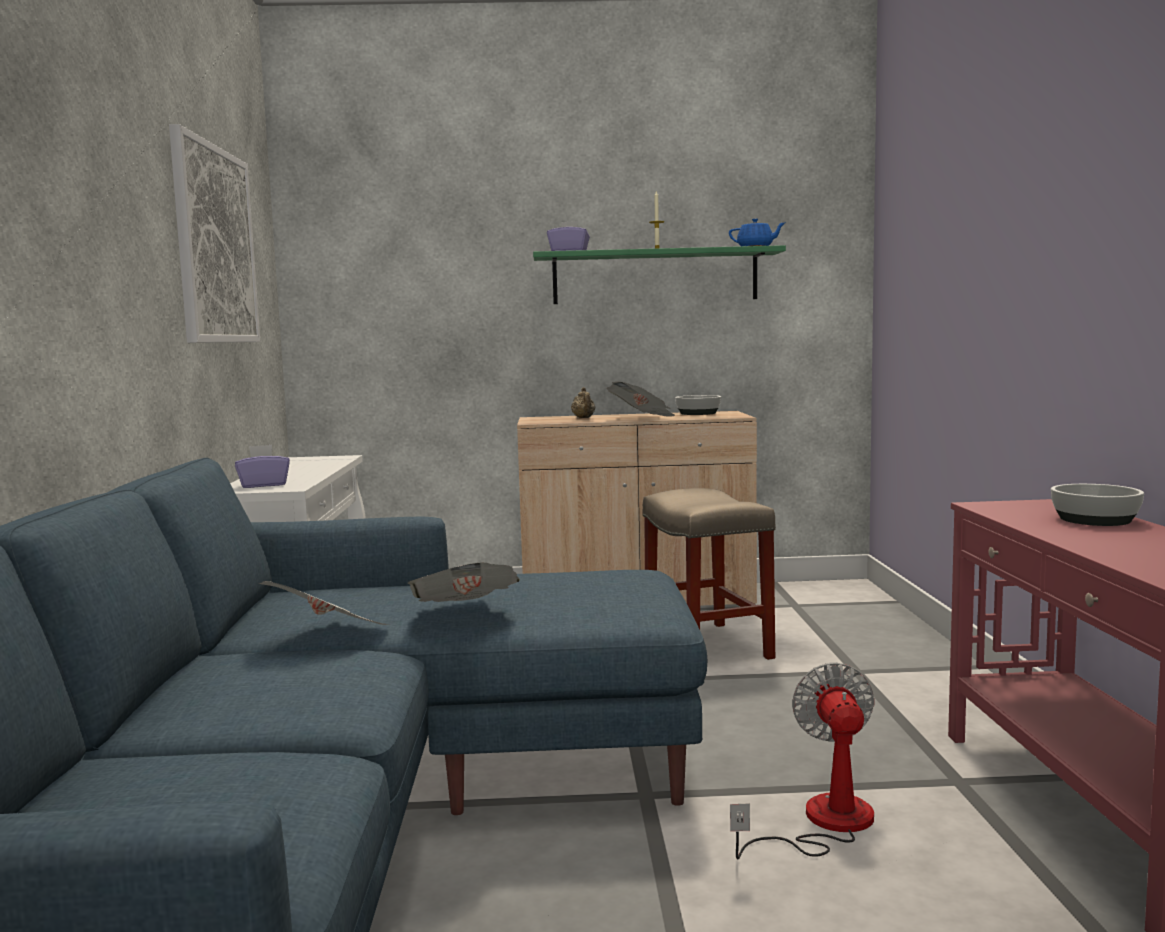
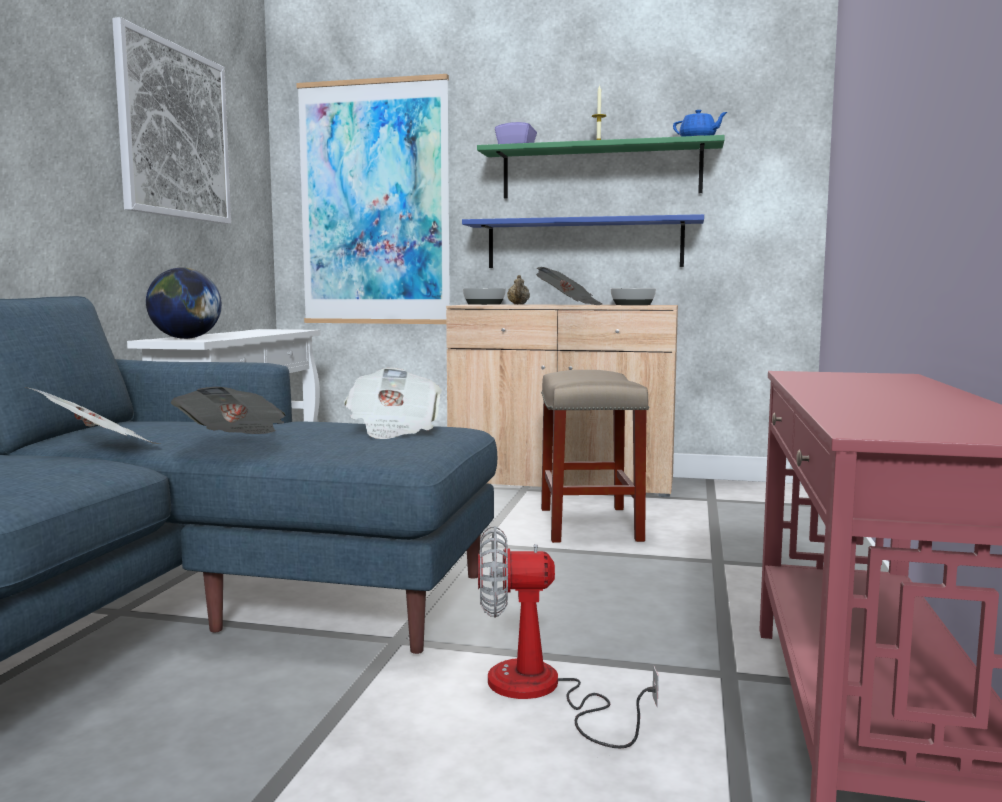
camera: 15 degrees right, 0 degrees up
(263, 485) = (185, 338): purple tissue box -> globe
(406, 310) = (374, 204): none -> picture
(591, 581) = (393, 430): none -> newspaper
(640, 351) = (584, 244): none -> blue shelf
(823, 824) = (541, 692): fan -> fan turned 105 degrees counterclockwise
(1095, 520) = (897, 386): bowl -> bowl (484, 304)

